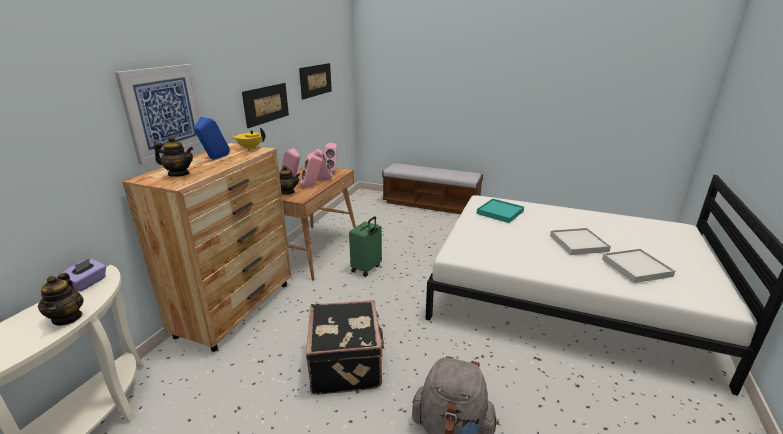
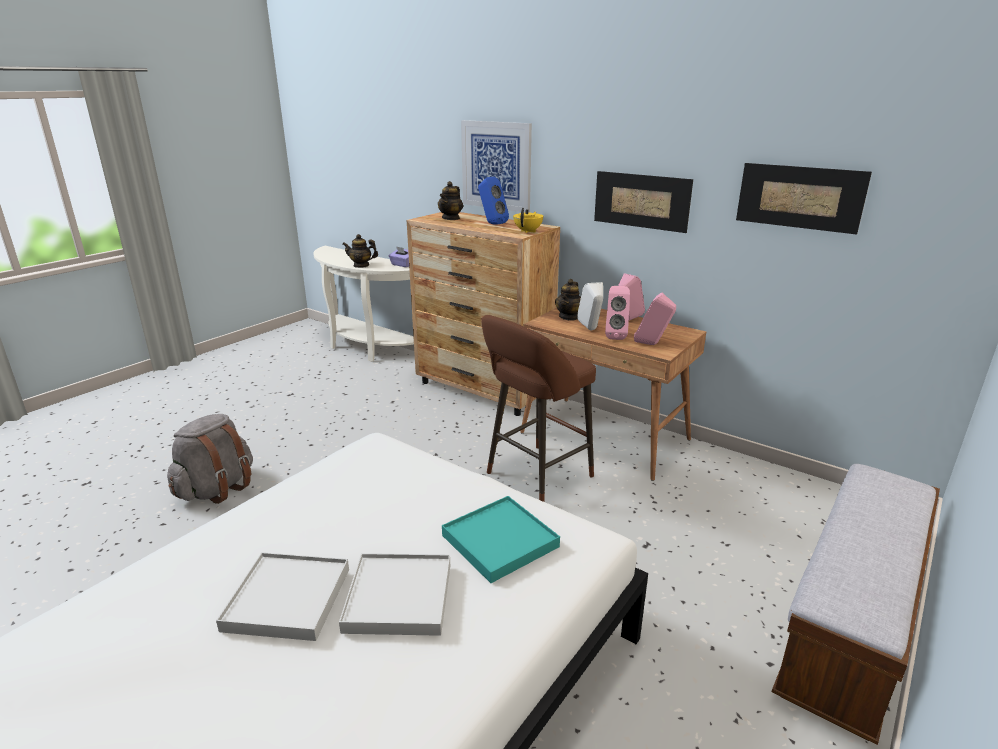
camera: 105 degrees right, 0 degrees up
(312, 185) = (591, 330): pink speaker -> white speaker
(347, 364) = (350, 443): black suitcase -> none
(367, 269) = (535, 477): green suitcase -> brown stool
(636, 267) = (137, 635): white tray -> white tray (399, 597)

